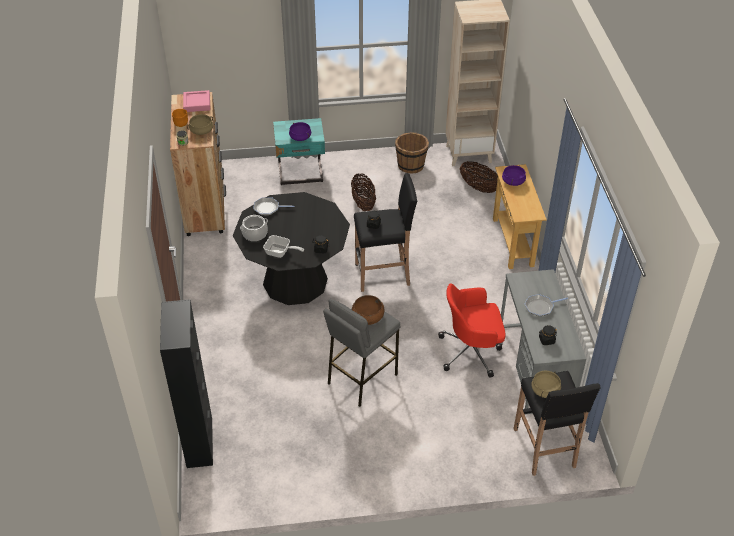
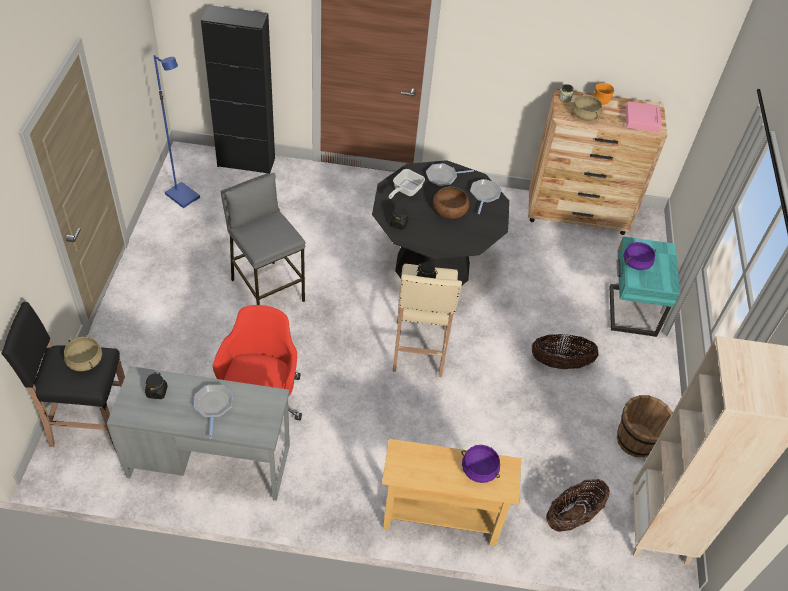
camera: 100 degrees right, 5 degrees up
(255, 234) = (443, 177): cooking pot -> frying pan
(265, 479) = (183, 196): none -> blue floor lamp
(368, 316) = (273, 235): brown bowl -> brown bowl (450, 209)
(384, 274) = (419, 350): black stool -> beige stool

